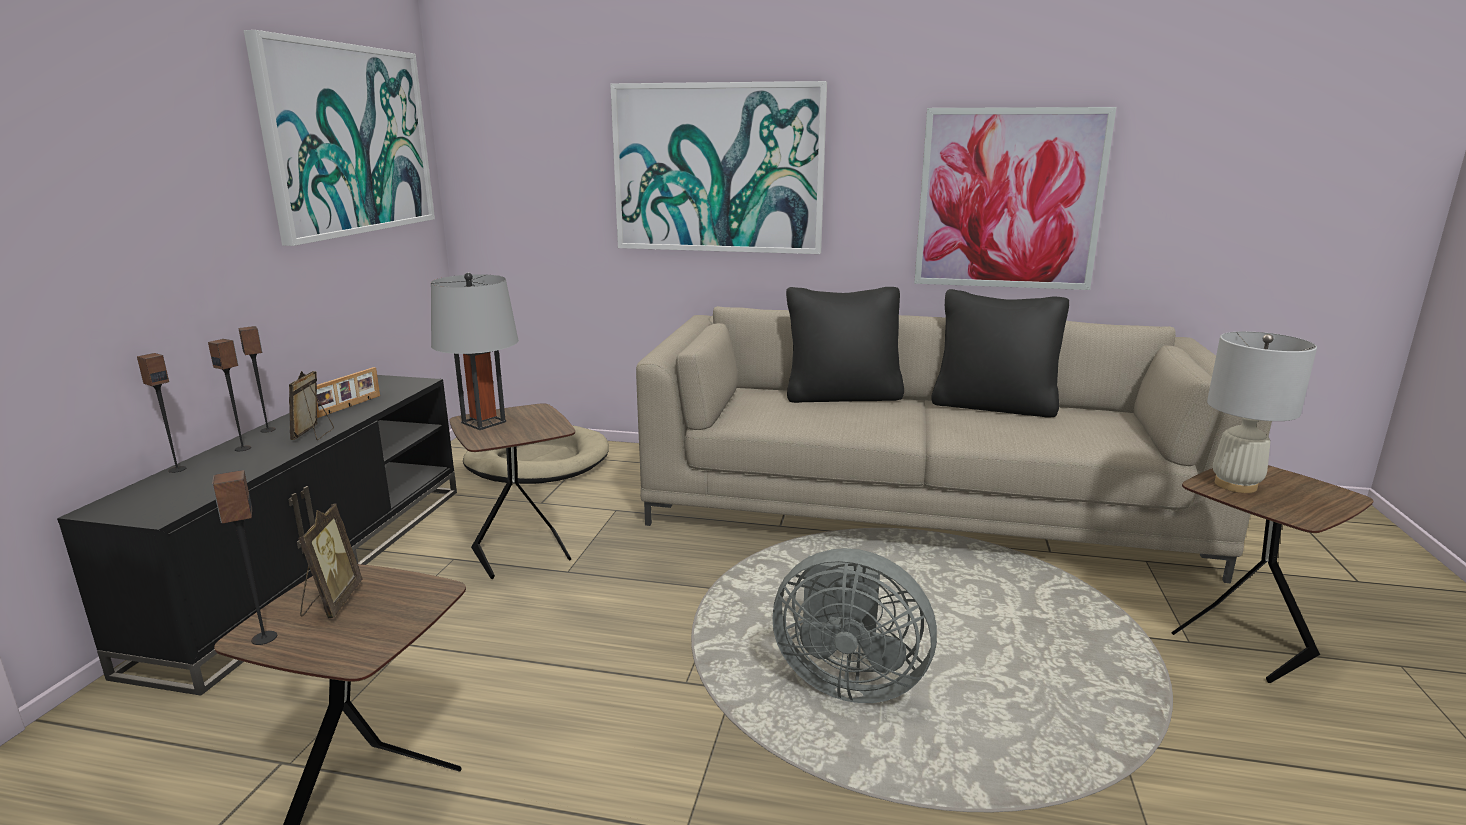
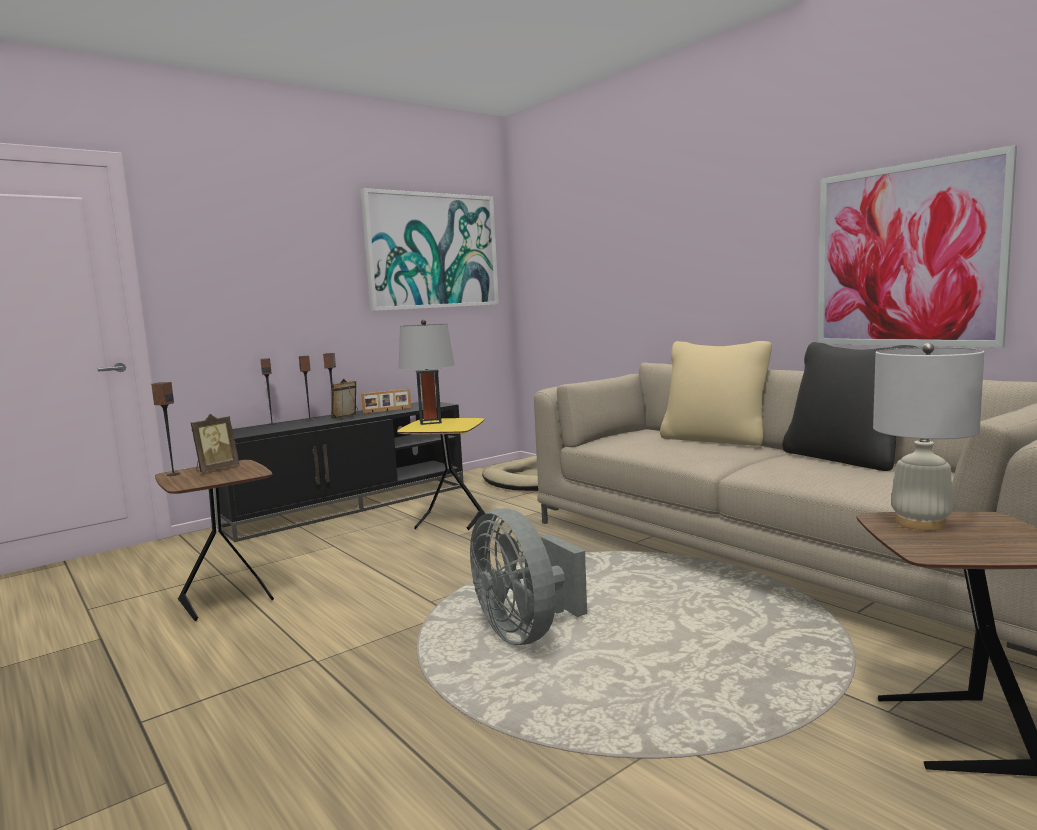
camera: 40 degrees right, 10 degrees down
(524, 555) = (449, 522): brown side table -> yellow side table
(718, 169) = (665, 253): picture -> none
(842, 396) = (714, 439): black pillow -> beige pillow

